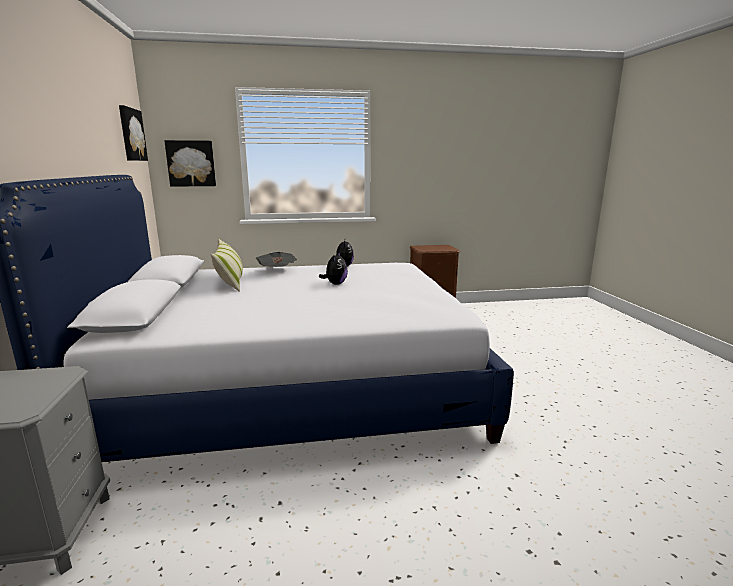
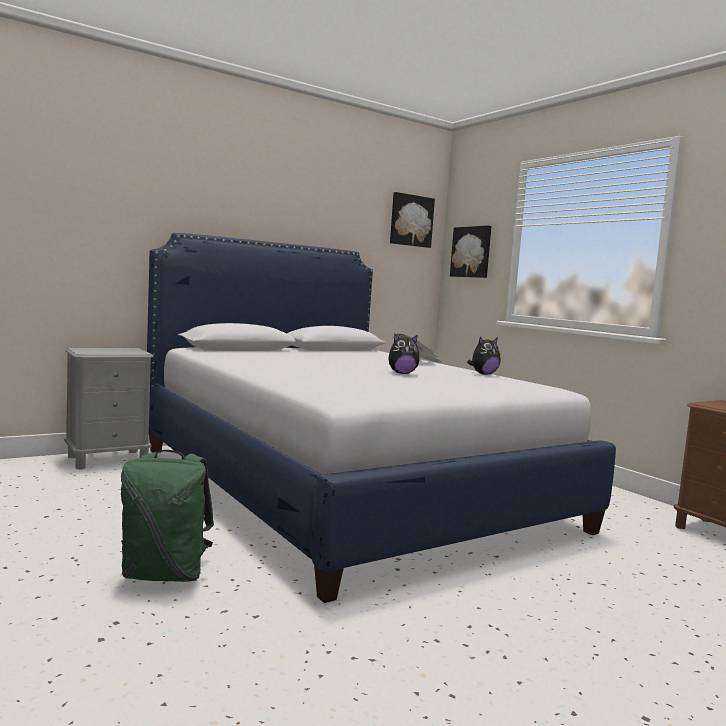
camera: 65 degrees right, 10 degrees down
(230, 280) = (359, 356): pillow -> none
(445, 513) = (165, 575): none -> green backpack

